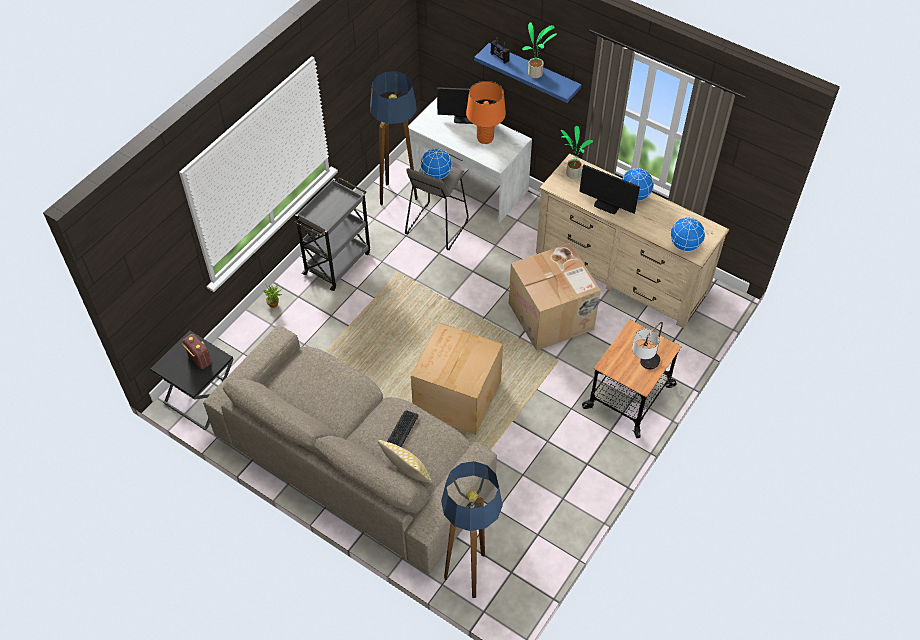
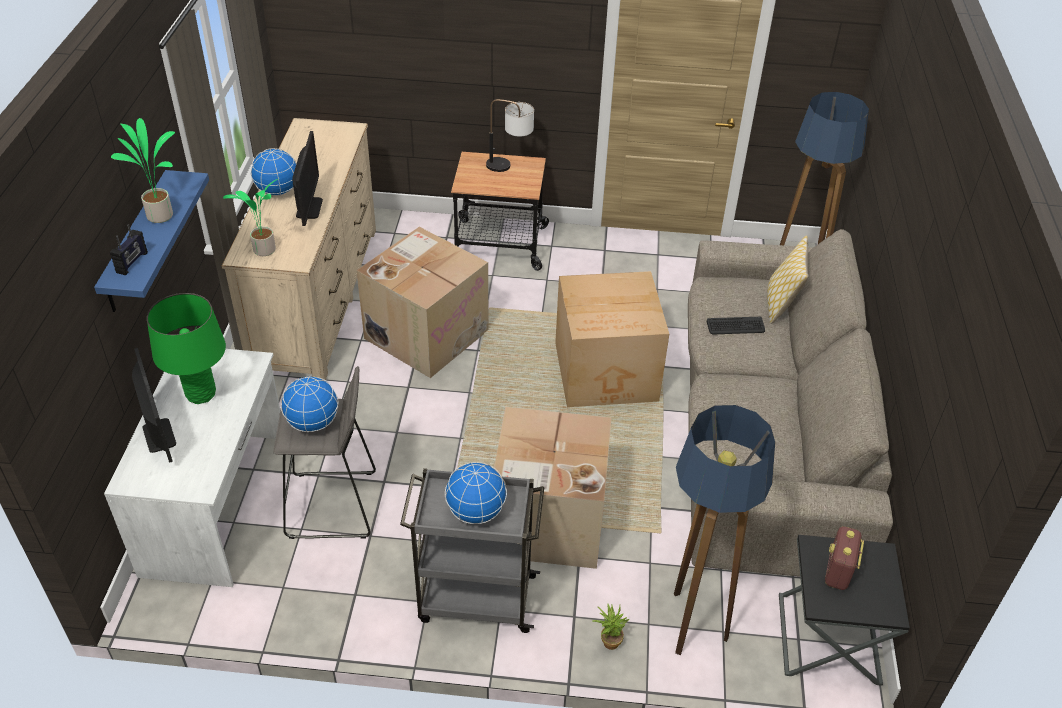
camera: 120 degrees left, 10 degrees down
(363, 312) = (547, 521): none -> cardboard box
(399, 196) = (287, 583): floor lamp -> floor lamp (690, 622)
(485, 138) = (201, 394): orange table lamp -> green table lamp
(684, 245) = (341, 140): globe -> globe (476, 512)

